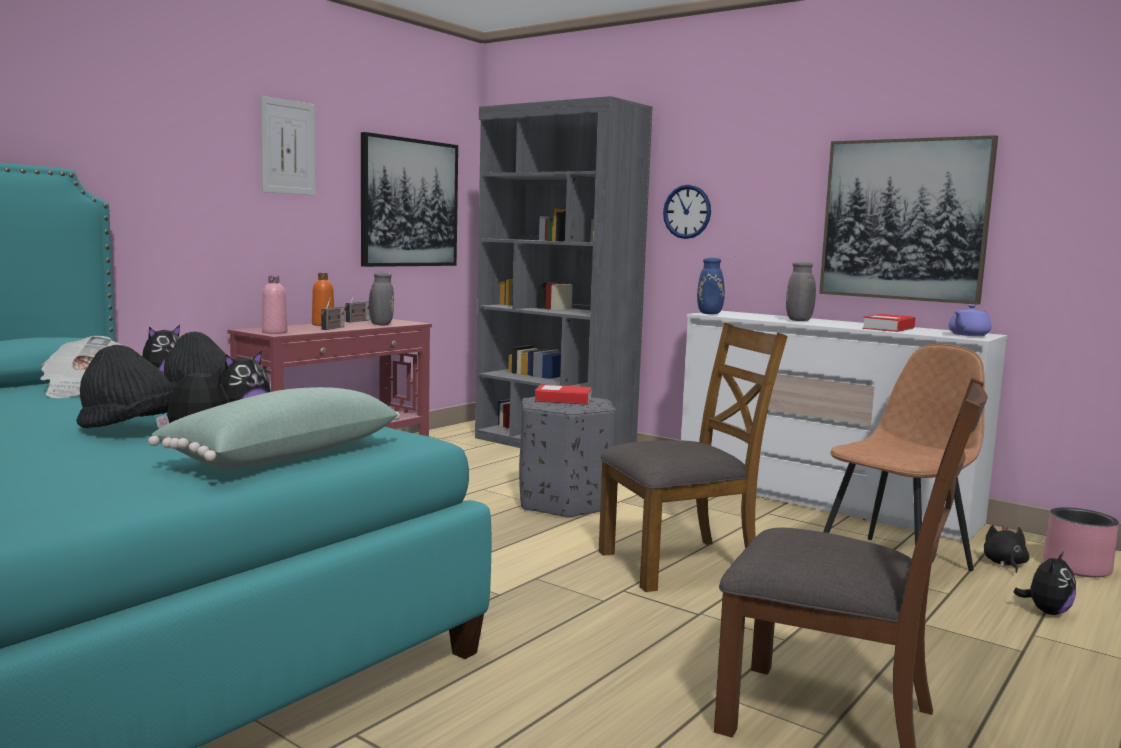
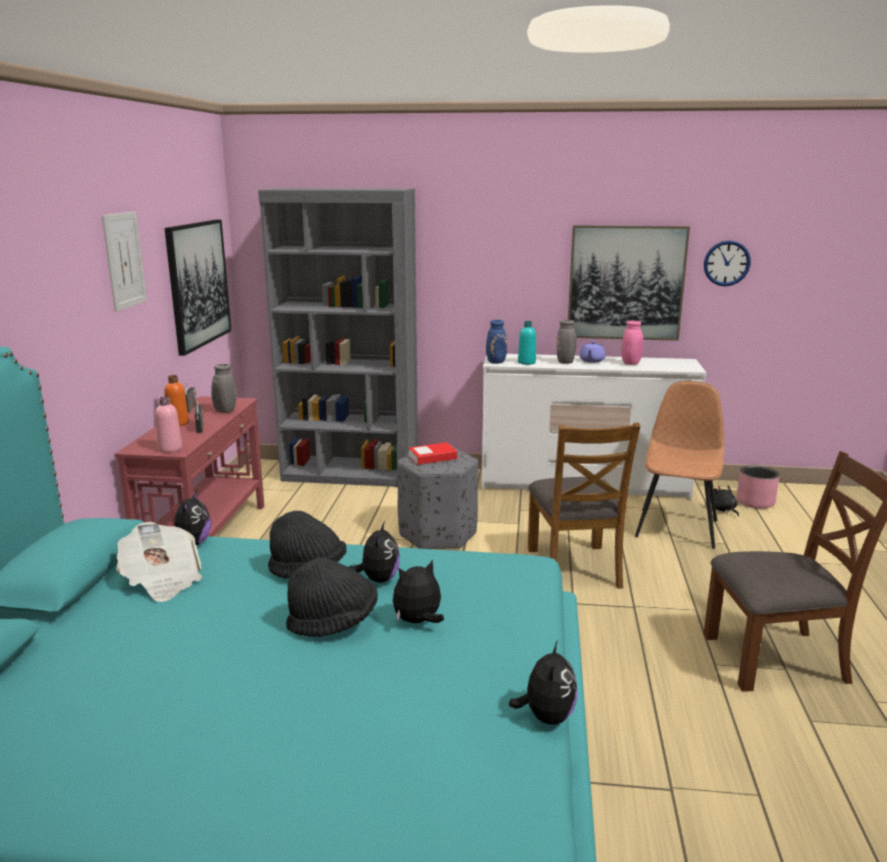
camera: 30 degrees left, 10 degrees up
(282, 455) = (499, 614): green pillow -> none
(680, 563) = (575, 568): brown chair -> brown chair turned 135 degrees clockwise
(687, 211) = (452, 276): wall clock -> wall clock (726, 263)
(748, 316) = (526, 362): none -> turquoise bottle
(888, 328) = (630, 364): book -> pink vase
(968, 335) = (682, 365): purple teapot -> purple teapot (591, 361)
(1046, 612) = (777, 541): plush toy -> plush toy (546, 716)

